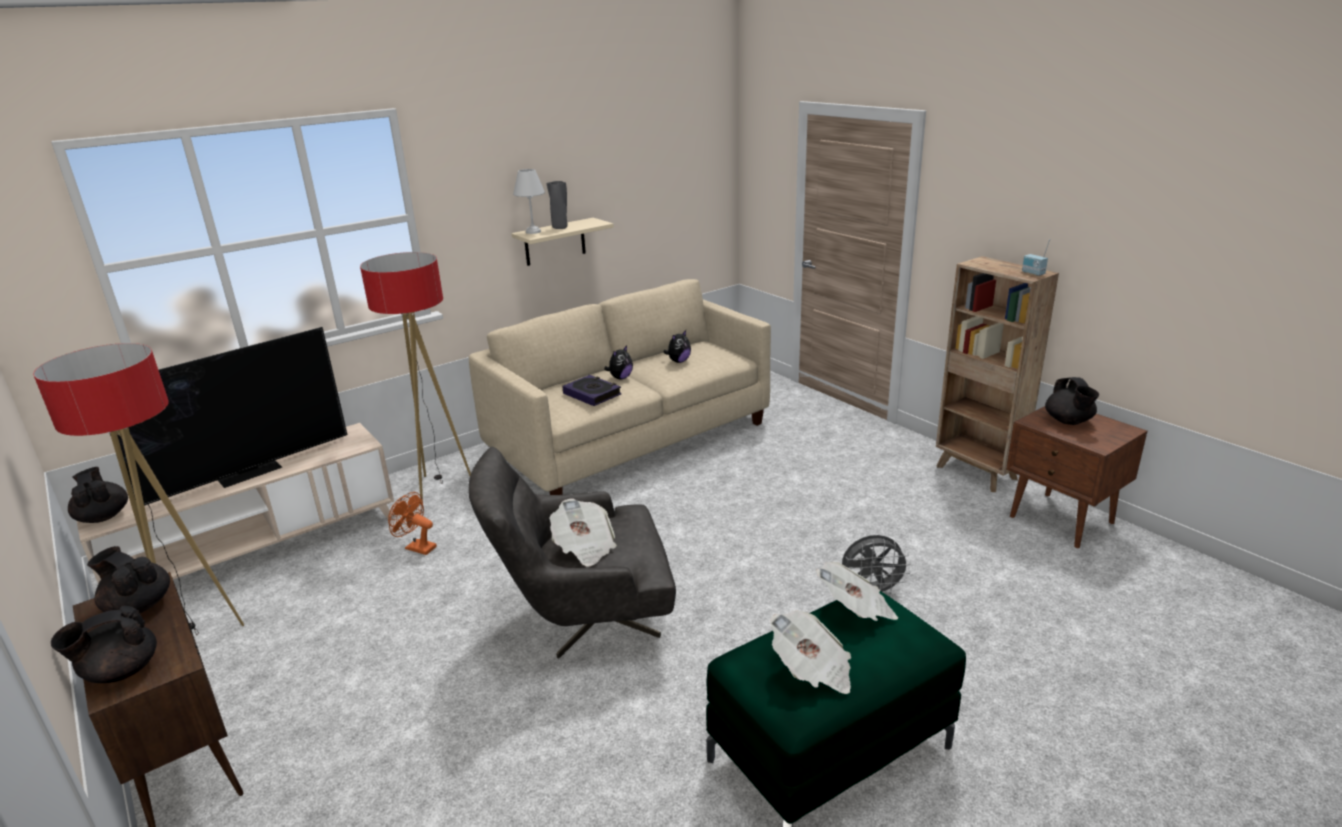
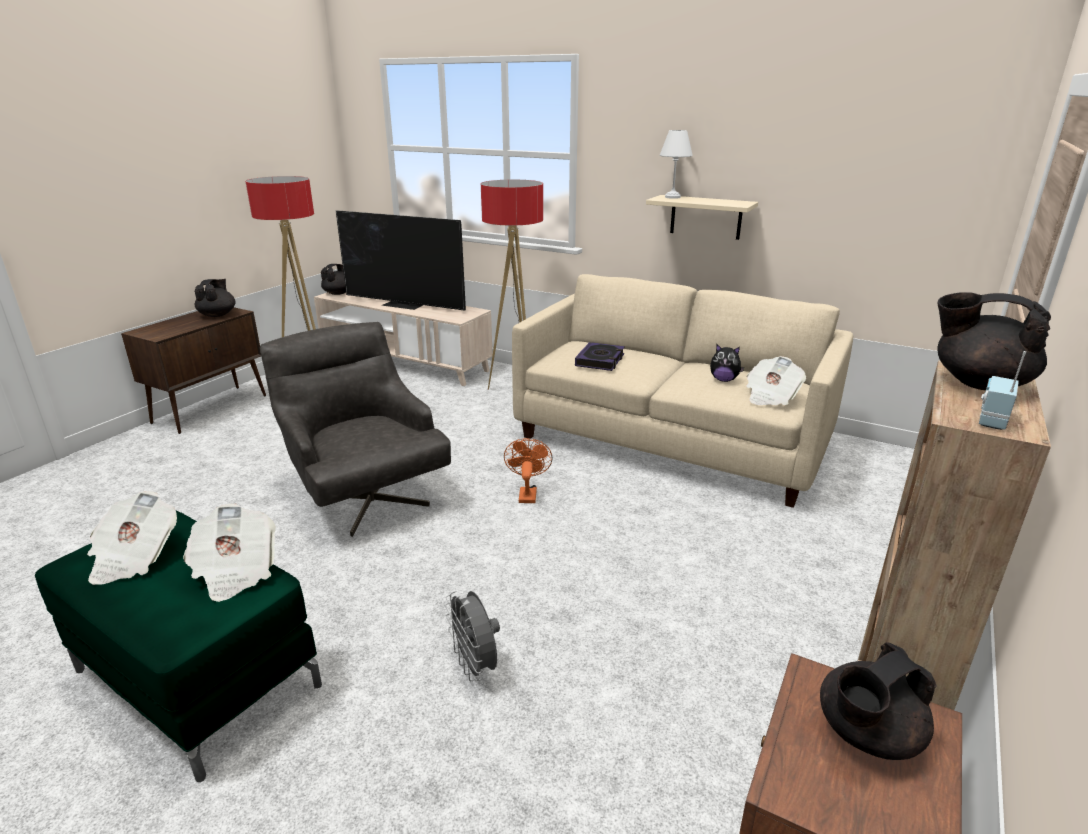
camera: 65 degrees right, 0 degrees up
(120, 671) = (156, 328): black teapot -> black teapot (978, 383)
(416, 547) = (433, 404): orange fan -> orange fan (527, 493)
(560, 227) = (700, 200): grey vase -> none
(584, 547) = (355, 426): newspaper -> newspaper (770, 396)
(620, 378) = (653, 365): plush toy -> none

